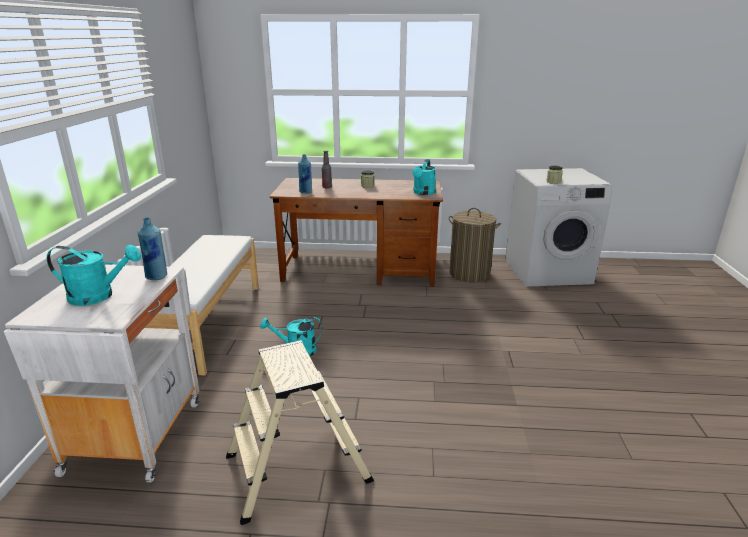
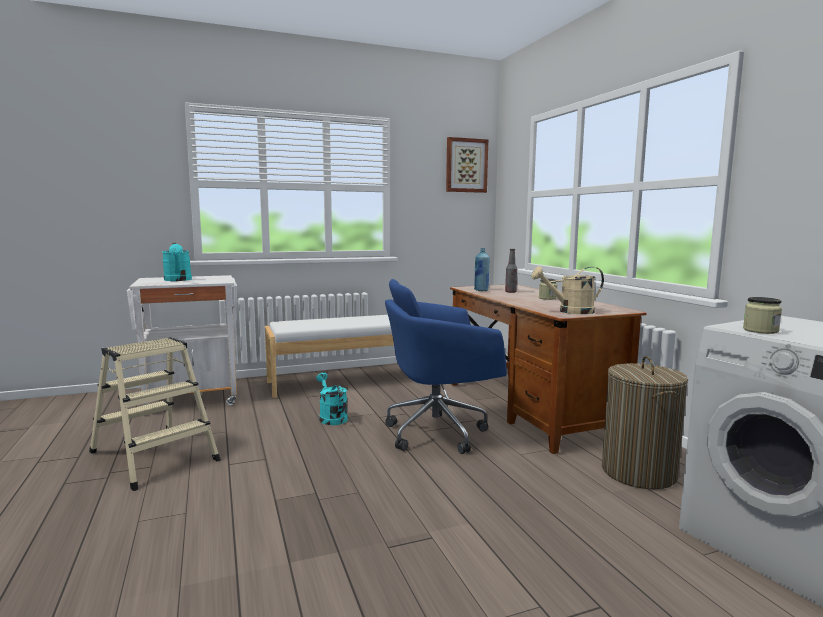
camera: 65 degrees right, 15 degrees down
(157, 276) = (213, 281): blue bottle -> none
(187, 60) = (466, 165): none -> picture
(373, 312) = (441, 433): none -> blue office chair
(423, 193) = (570, 311): turquoise watering can -> beige watering can

